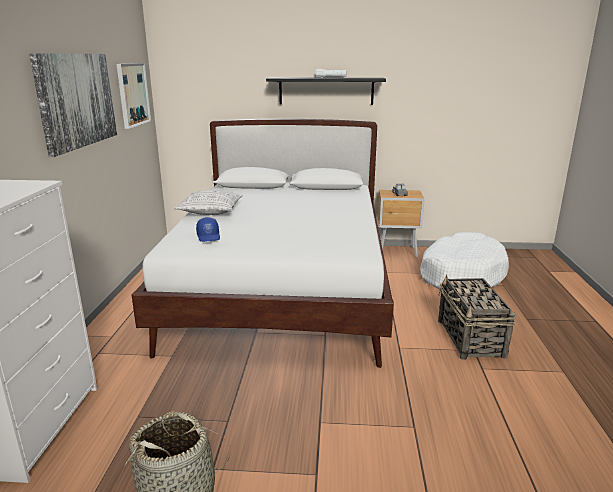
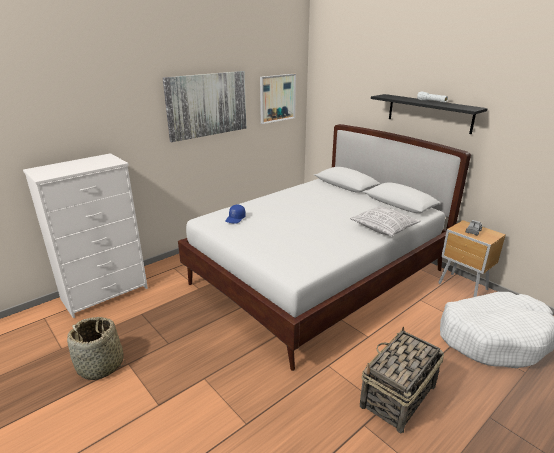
camera: 45 degrees right, 5 degrees up
(211, 211) = (276, 199): pillow -> pillow (384, 228)

